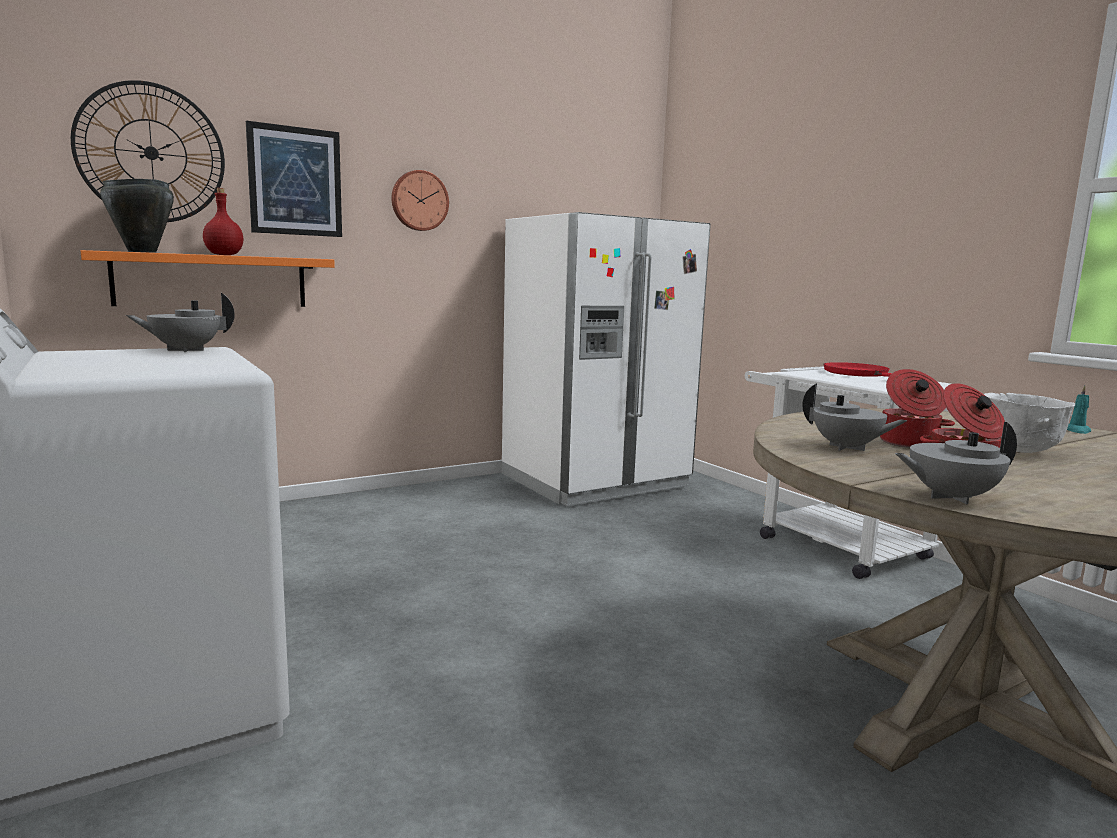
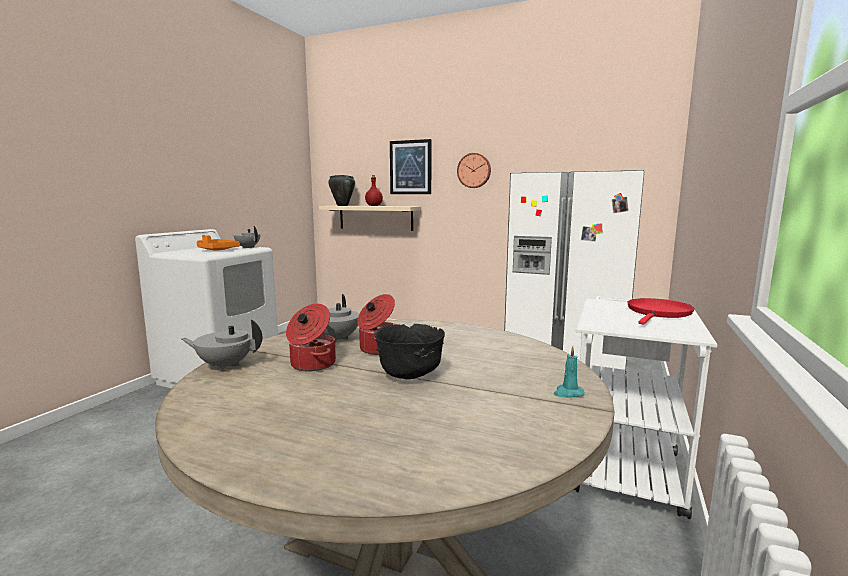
camera: 55 degrees right, 0 degrees up
(151, 153) = (356, 162): wall clock -> none
(155, 360) = (216, 250): none -> orange tray
(212, 281) = (375, 217): orange shelf -> beige shelf
(950, 497) = (225, 365): grey teapot -> grey teapot turned 45 degrees counterclockwise
(1019, 450) = (409, 376): white bowl -> black bowl

